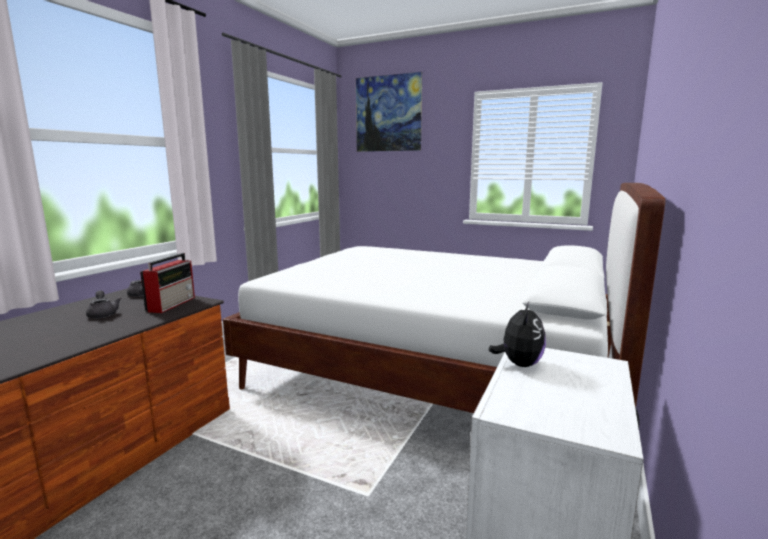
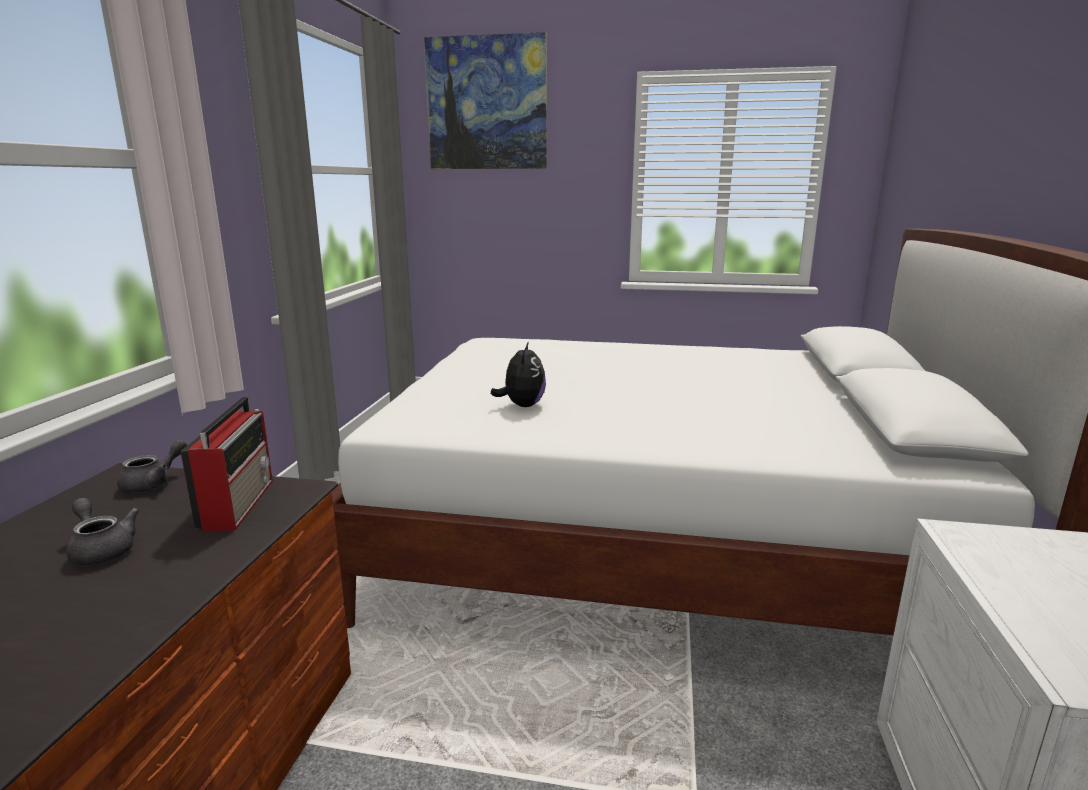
camera: 15 degrees left, 5 degrees up
(519, 364) = (984, 565): plush toy -> plush toy (522, 405)

